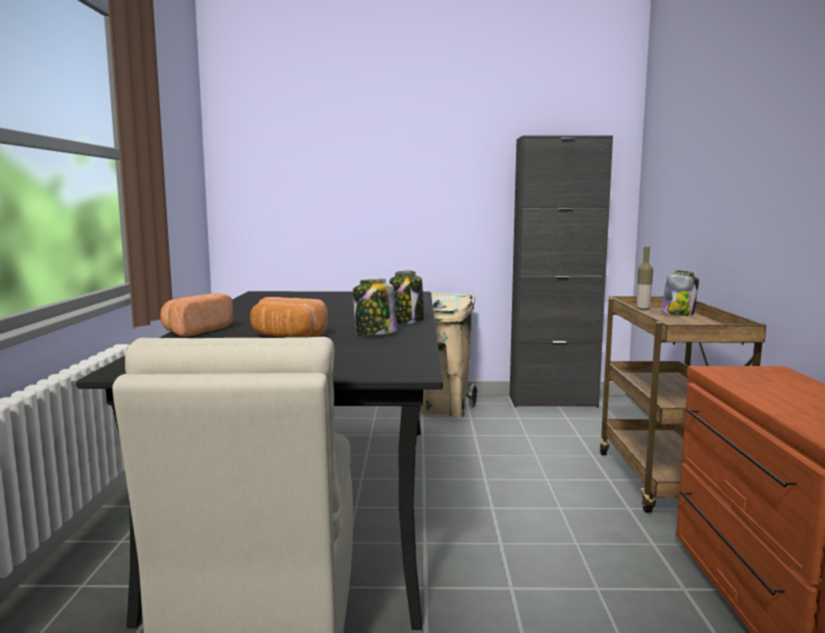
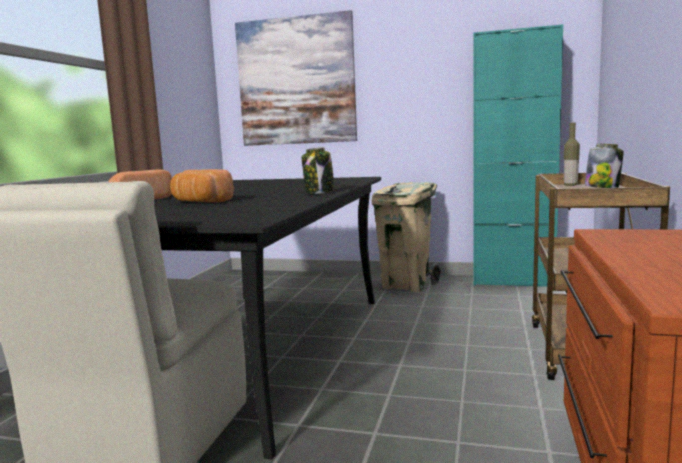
camera: 15 degrees right, 0 degrees up
(309, 171) = (296, 81): none -> picture
(375, 334) = (274, 200): jar -> none
(552, 401) = (513, 281): black cabinet -> turquoise cabinet

